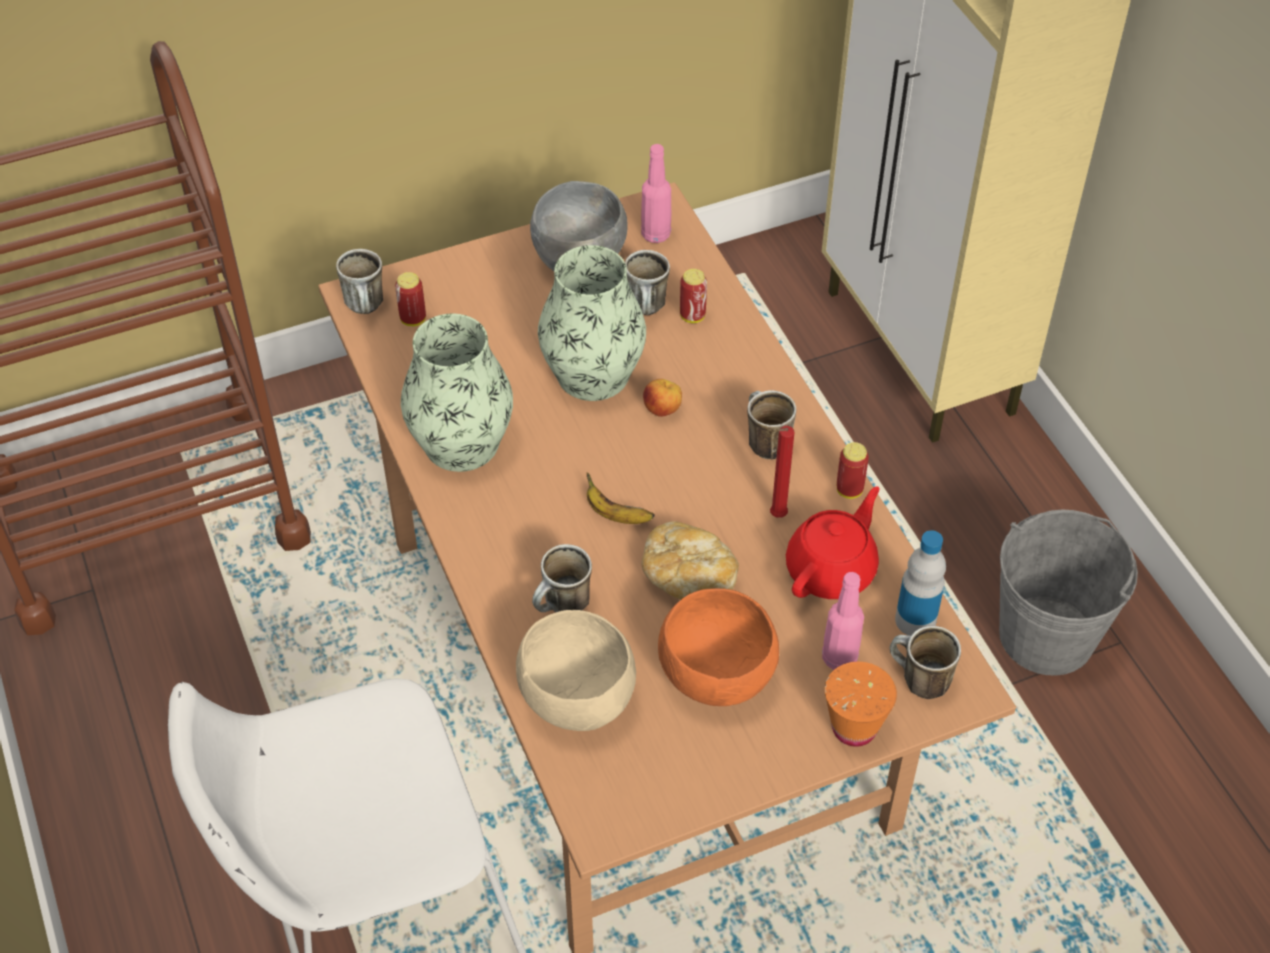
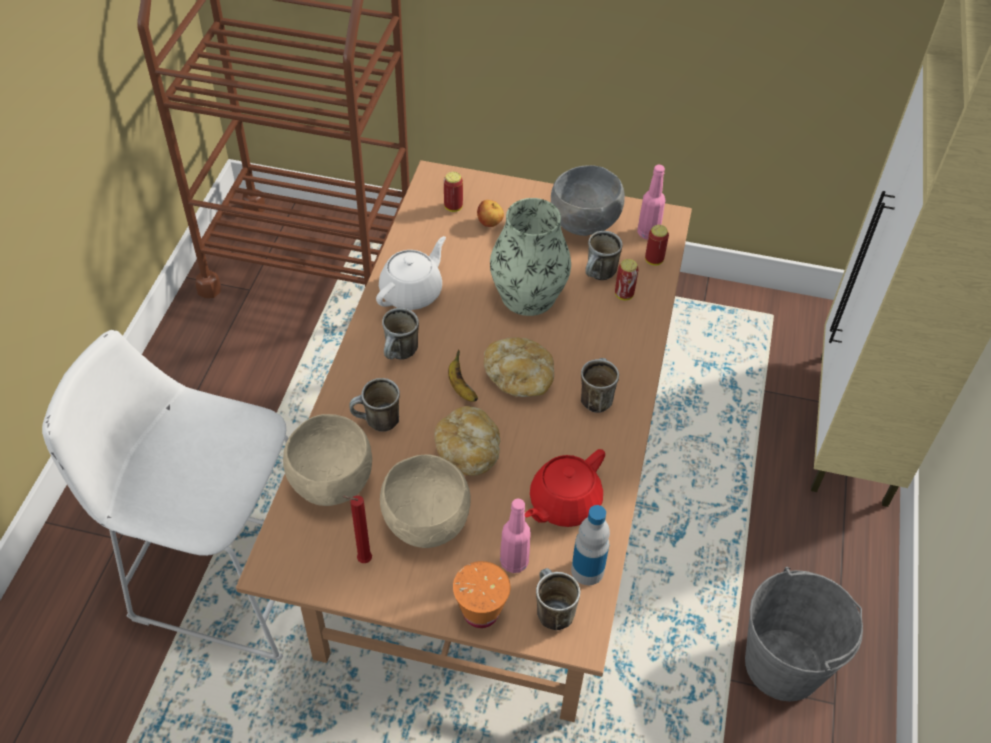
camera: 35 degrees right, 0 degrees up
(367, 308) = (434, 187): mug -> mug (400, 355)
(461, 442) = (412, 292): vase -> white teapot
(663, 410) = (550, 341): apple -> apple (490, 224)
(668, 468) = (519, 378): none -> bread
(716, 676) = (426, 522): orange bowl -> beige bowl
(776, 517) = (559, 448): red candle -> red candle (362, 560)
(832, 569) = (563, 503): red teapot -> red teapot turned 150 degrees clockwise
(849, 490) = (623, 460): can -> can (654, 260)

